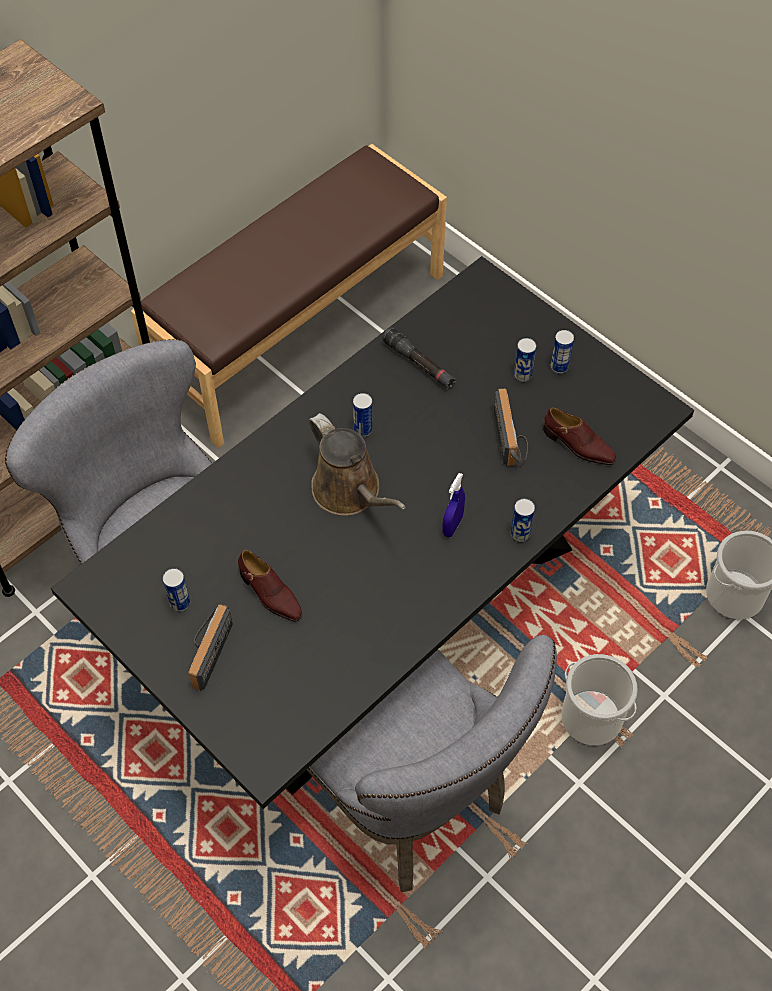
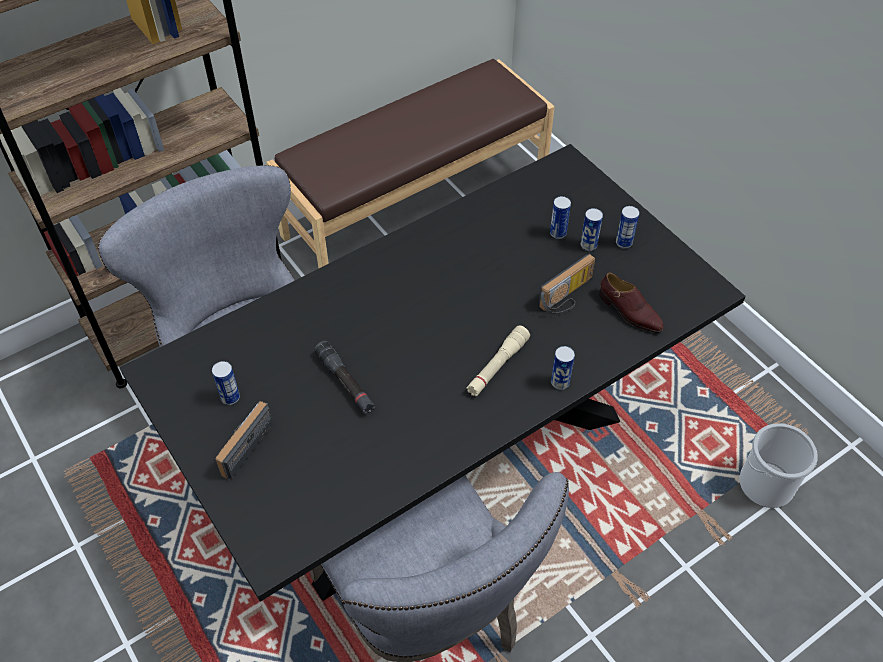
camera: 10 degrees right, 5 degrees down
(270, 594) = (314, 402): brown shoe -> none
(350, 492) = (409, 323): brown watering can -> none
(363, 430) = (433, 272): can -> can (558, 233)
(419, 364) = (495, 224): black flashlight -> black flashlight (345, 382)
(452, 526) = (497, 366): blue spray bottle -> beige flashlight
(511, 438) = (568, 297): radio -> radio turned 45 degrees clockwise
(592, 717) = (614, 576): bucket -> none

